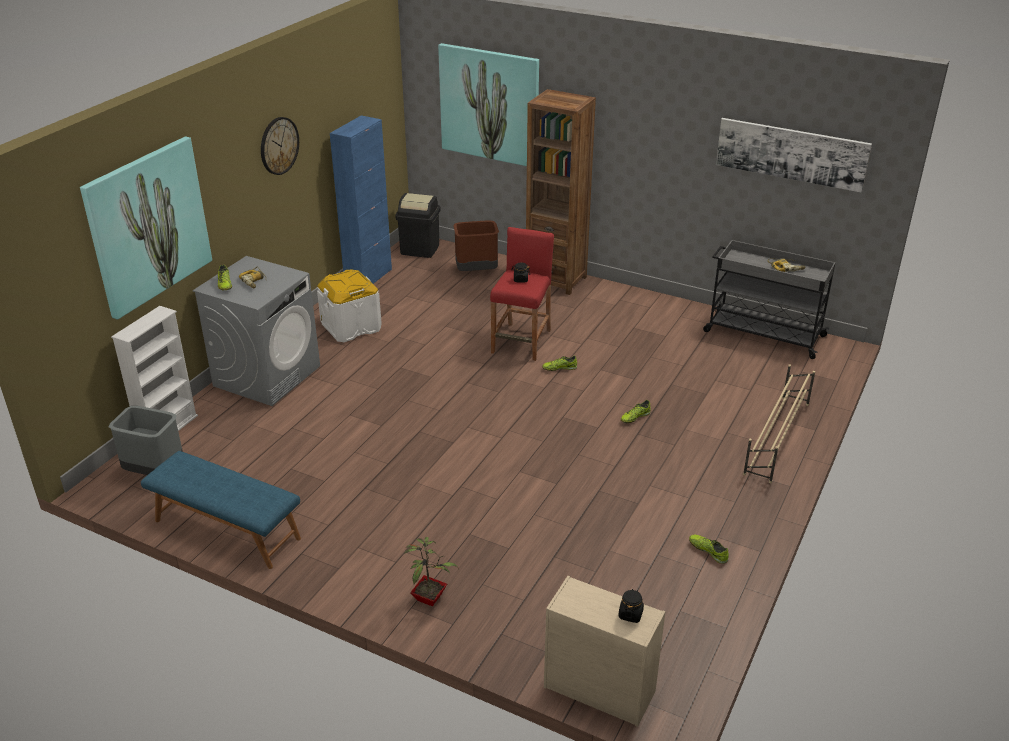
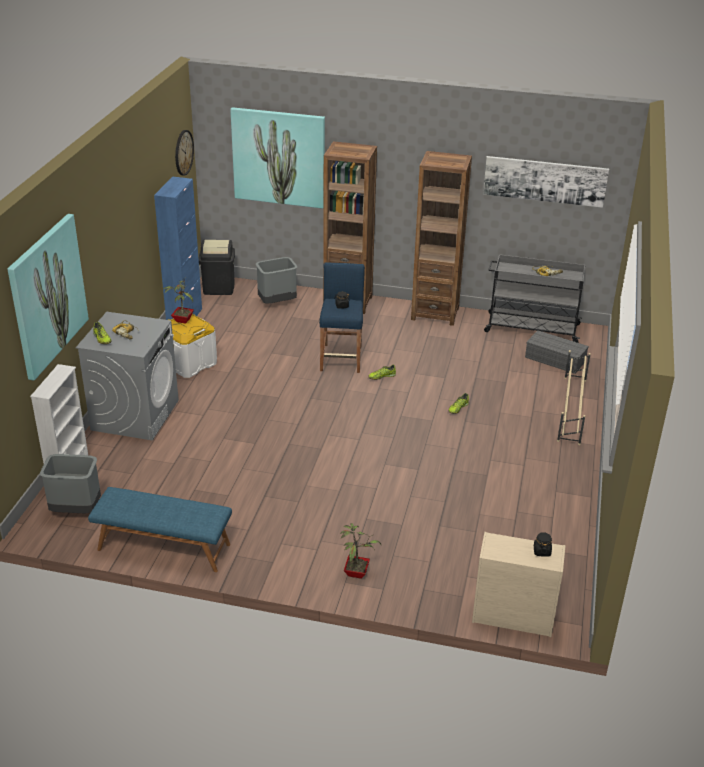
camera: 15 degrees left, 0 degrees up
(279, 145) = (122, 211): wall clock -> wall clock (183, 152)
(344, 276) = (182, 320): none -> potted plant
(476, 271) = (277, 302): brown trash can -> grey trash can
(522, 341) = (341, 358): red stool -> blue stool
(652, 304) = (435, 313): none -> brown bookcase
(708, 551) = (553, 503): shoe -> none
(780, 374) = (556, 359): none -> grey storage box

